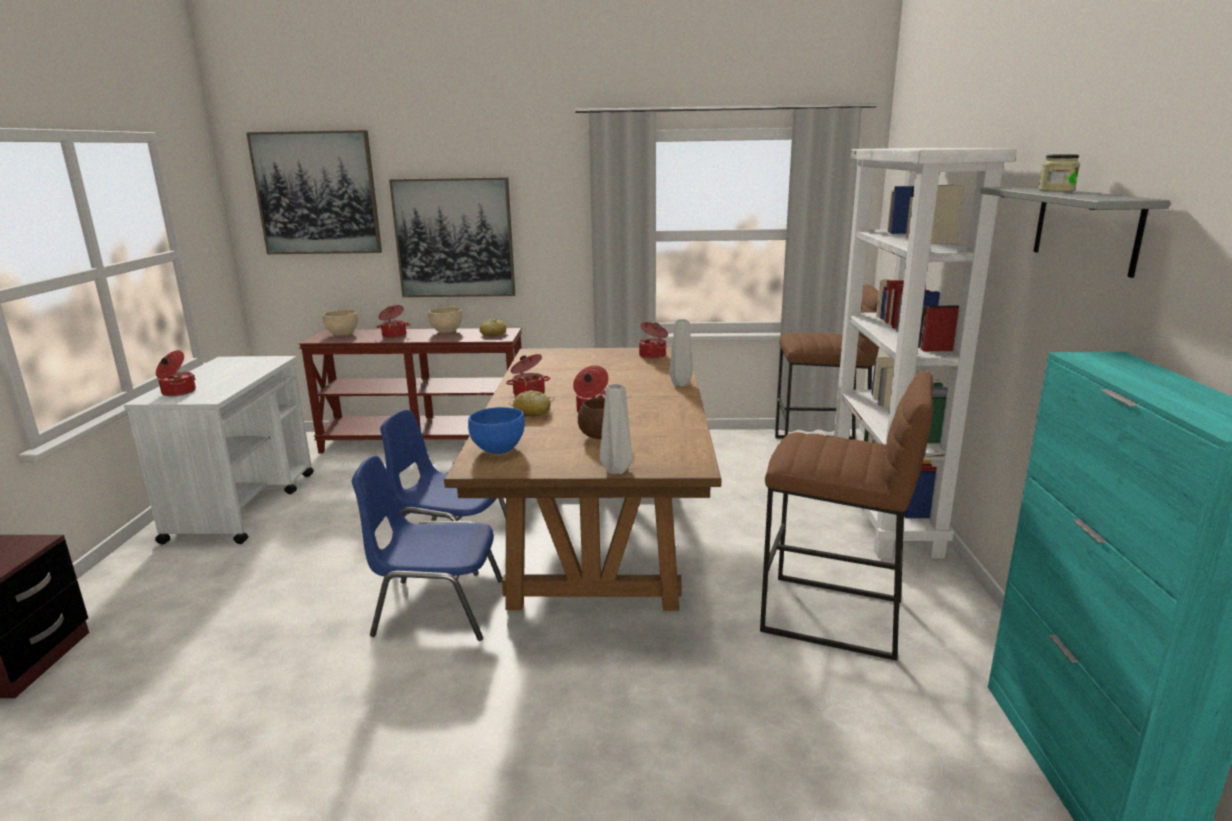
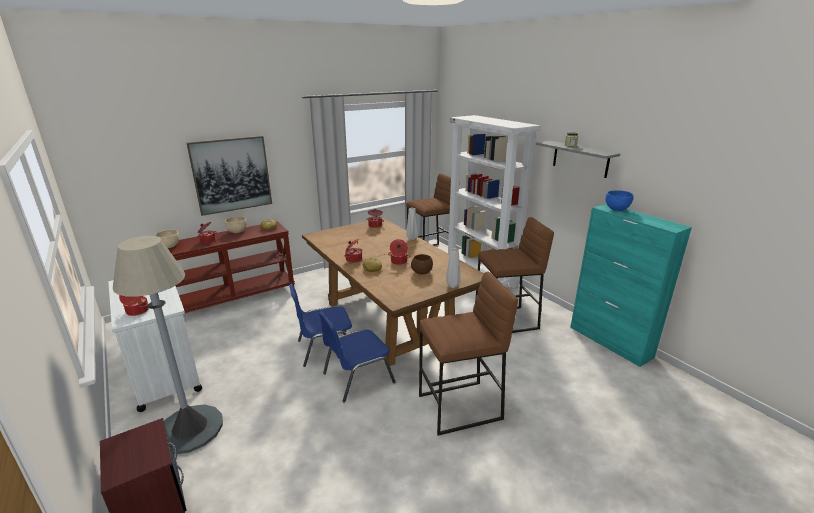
camera: 35 degrees left, 5 degrees up
(170, 586) = (190, 429): none -> grey floor lamp
(317, 193) = (131, 156): picture -> none
(498, 449) = (390, 290): blue bowl -> blue bowl (616, 209)
(531, 737) = (460, 407): none -> brown stool

